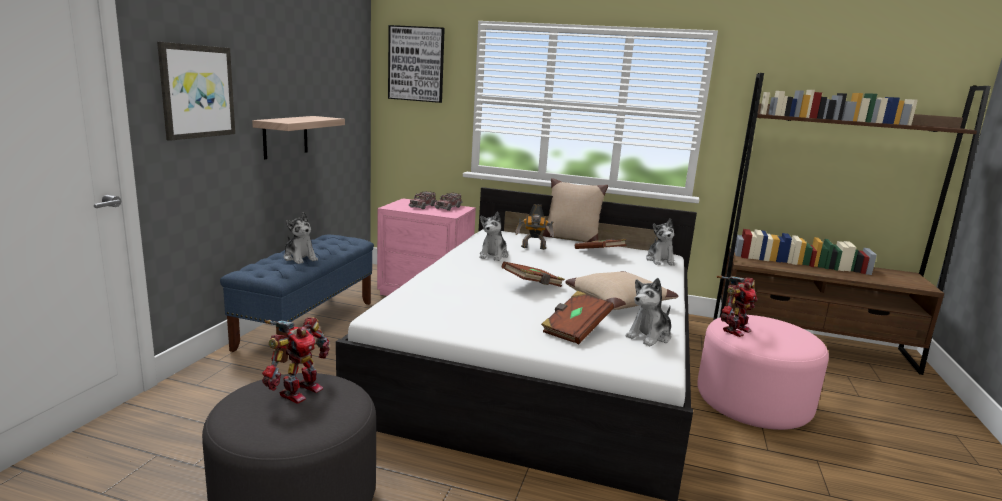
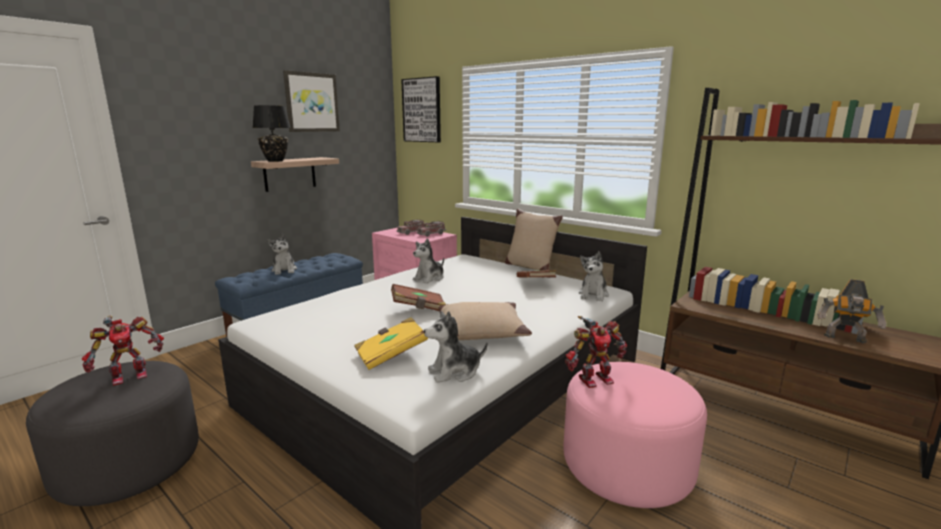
camera: 25 degrees right, 0 degrees up
(197, 91) = (189, 140): picture -> picture (311, 102)
(285, 120) = (275, 161): none -> black table lamp
(533, 248) = (475, 274): toy robot -> toy robot (845, 339)
(575, 330) = (391, 355): brown book -> yellow book

